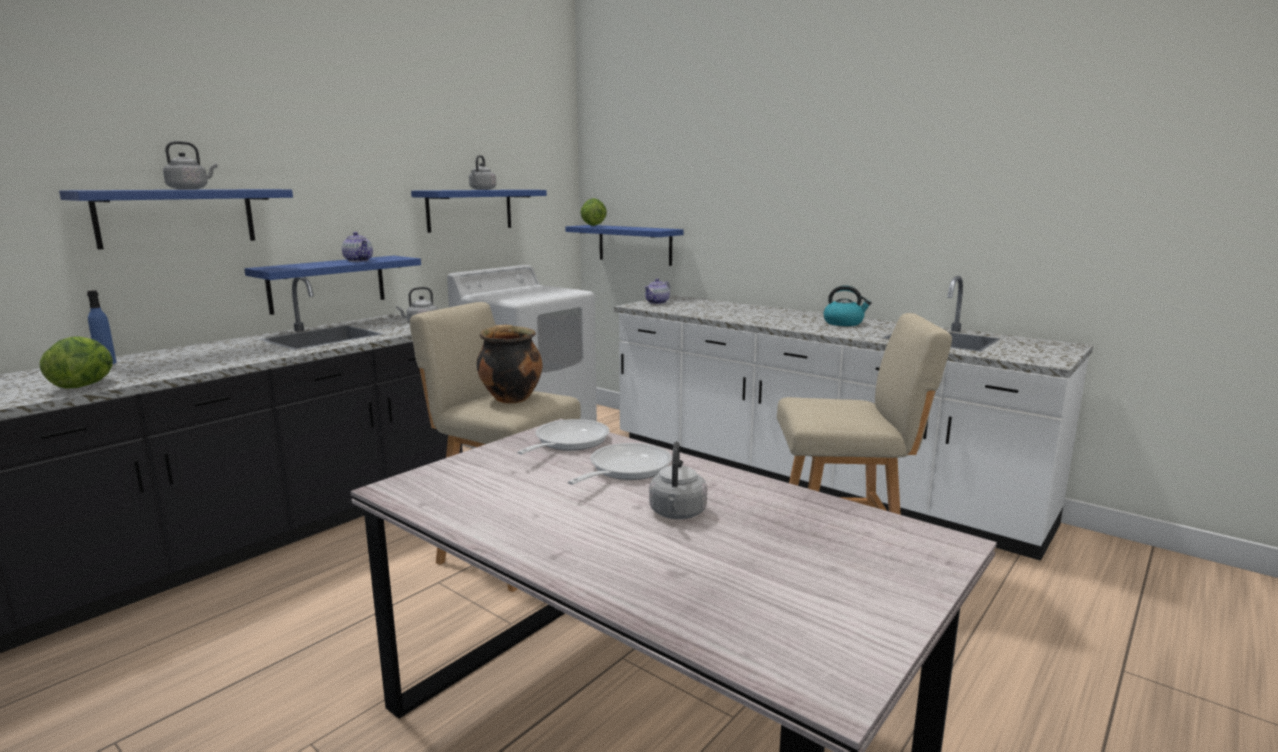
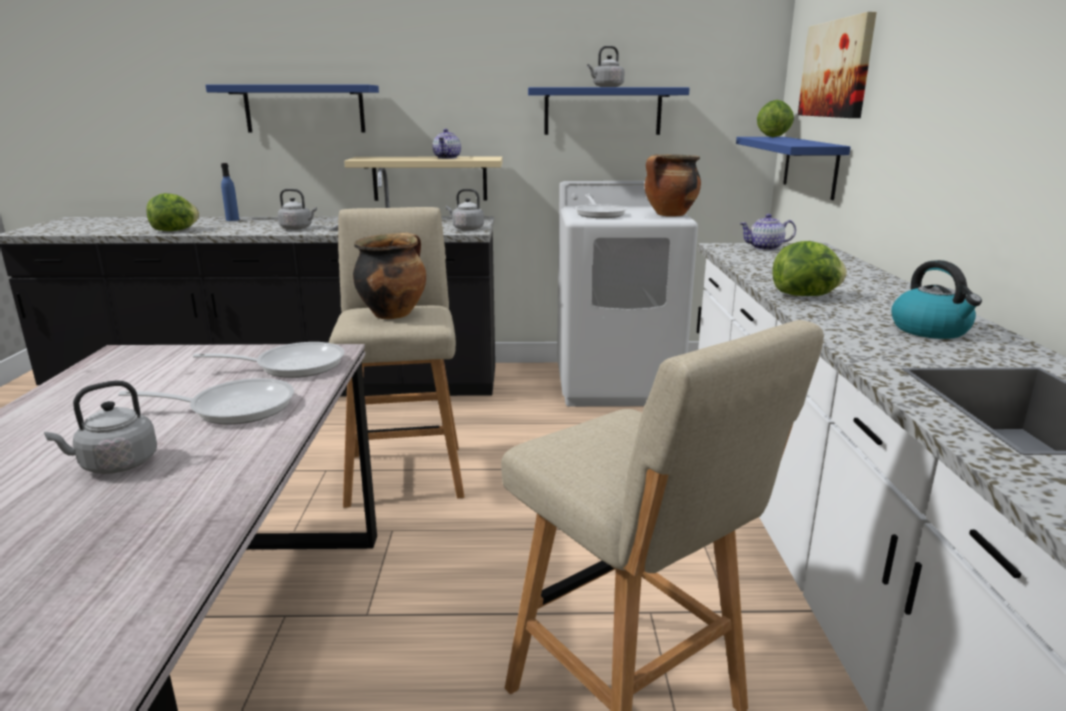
camera: 50 degrees right, 5 degrees up
(190, 189) = (303, 84): grey kettle -> grey kettle (298, 228)
(327, 284) = (430, 178): blue shelf -> beige shelf
(517, 296) = (599, 214): none -> frying pan
(565, 290) = (669, 215): none -> cooking pot
(653, 178) = (837, 69): none -> picture
(761, 320) = (805, 296): none -> lettuce

